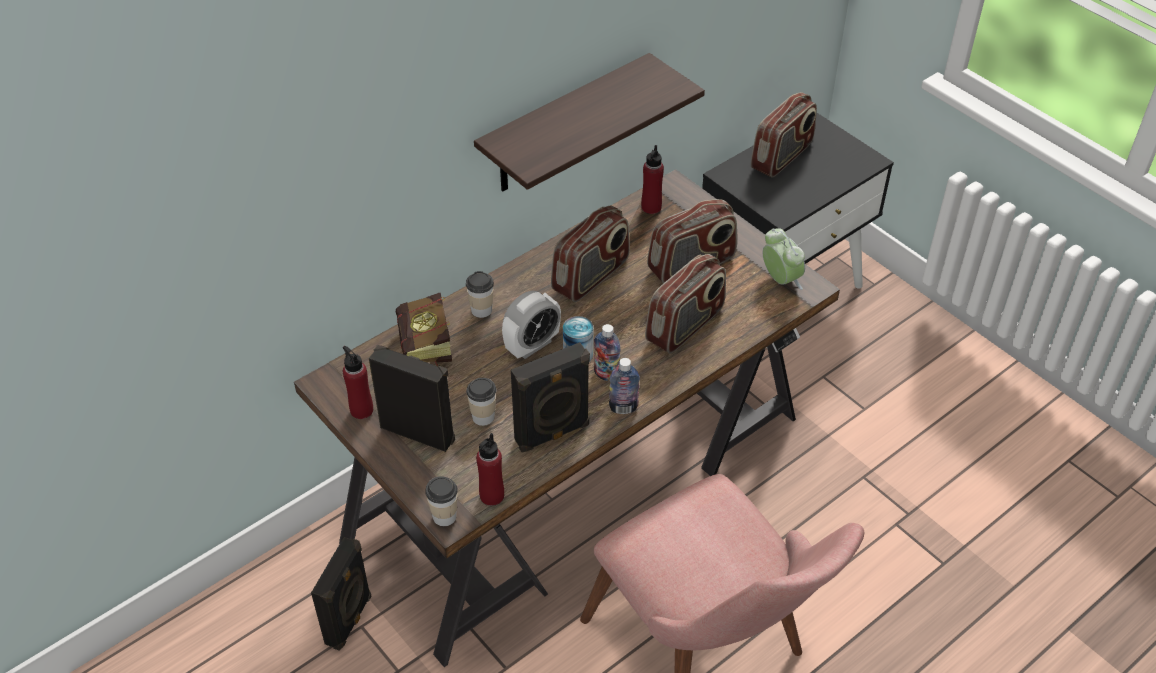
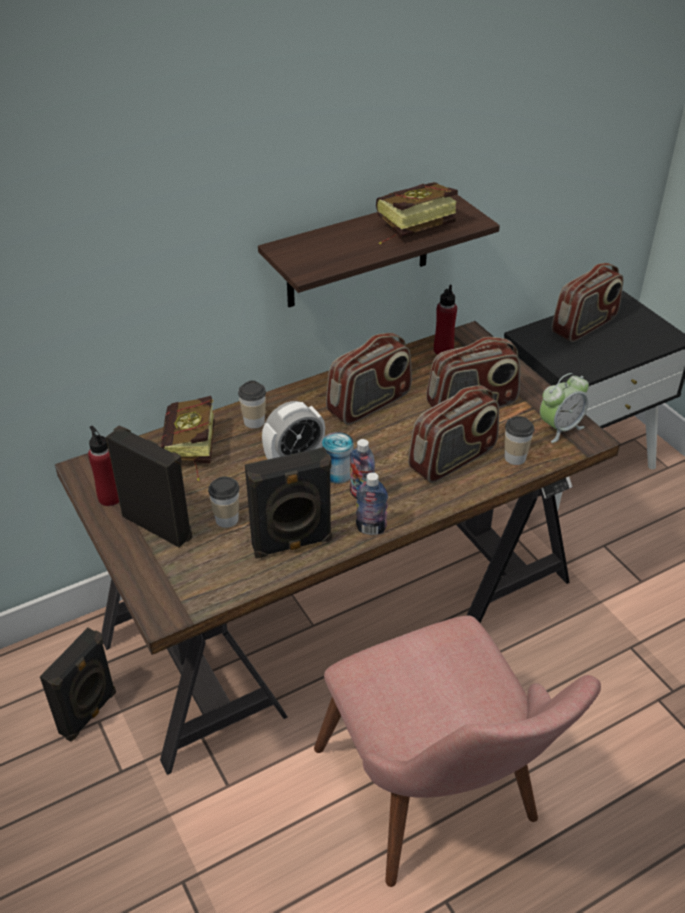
camera: 10 degrees right, 5 degrees down
(444, 516) = (158, 610): cup -> cup (515, 457)
(491, 496) = (212, 597): red bottle -> none
(617, 103) = (408, 228): none -> book
(780, 280) = (559, 428): alarm clock -> alarm clock turned 75 degrees clockwise

